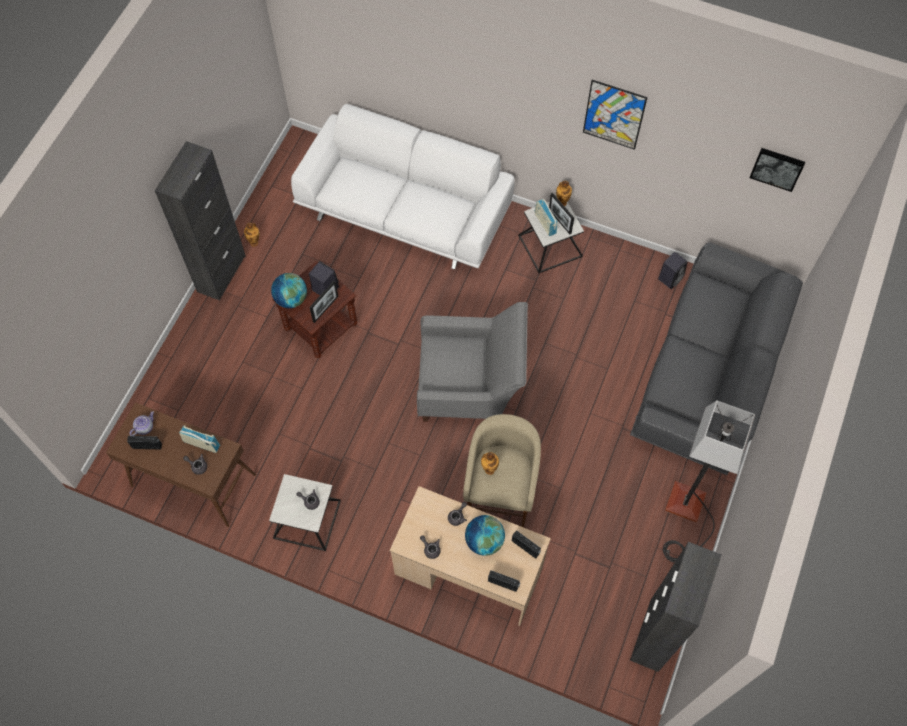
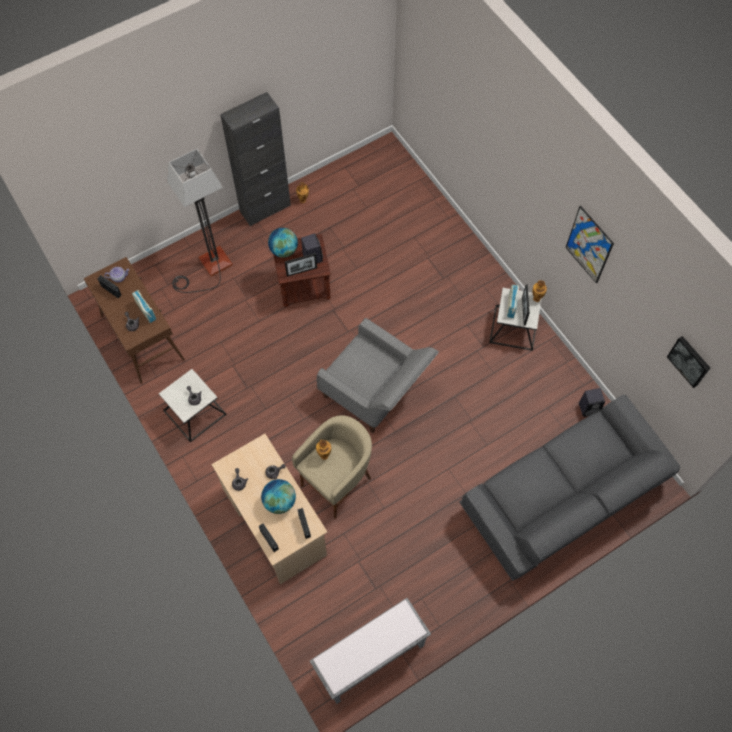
camera: 35 degrees right, 0 degrees up
(405, 210) = (426, 239): white sofa -> none
(654, 635) = (370, 659): black cabinet -> grey bench
(685, 514) = (462, 589): floor lamp -> floor lamp (208, 268)

